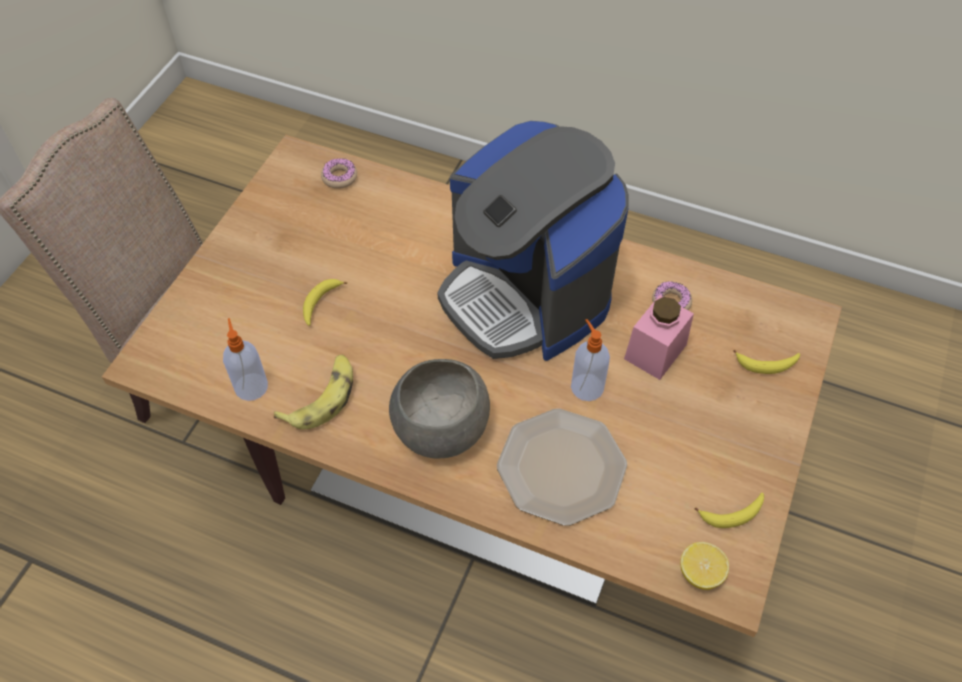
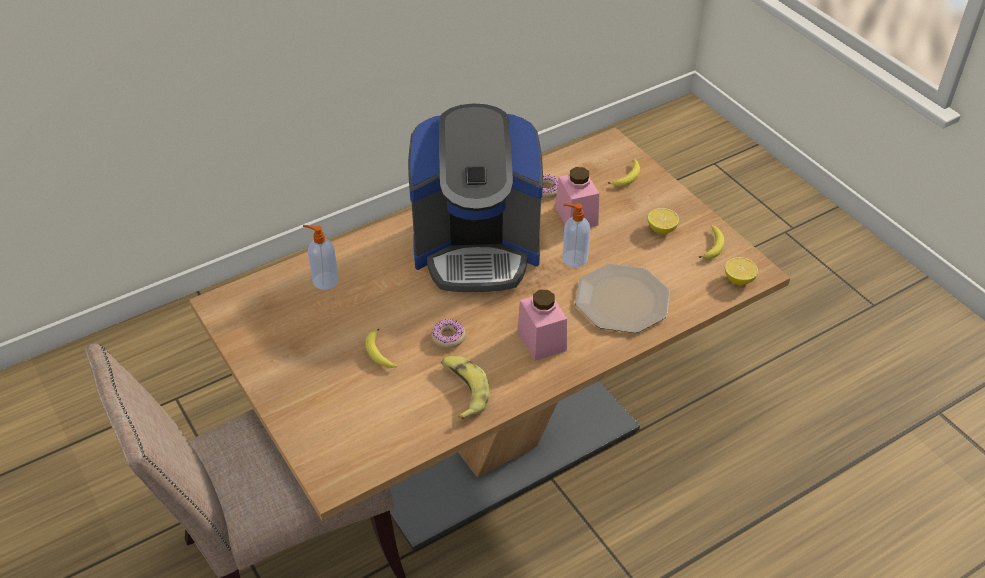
camera: 55 degrees left, 10 degrees down
(251, 386) = (417, 425): soap dispenser -> soap dispenser (324, 280)
(339, 177) = (270, 289): donut -> donut (448, 337)
(440, 425) = (541, 340): grey bowl -> pink jar
(712, 445) = (661, 229): none -> lemon

